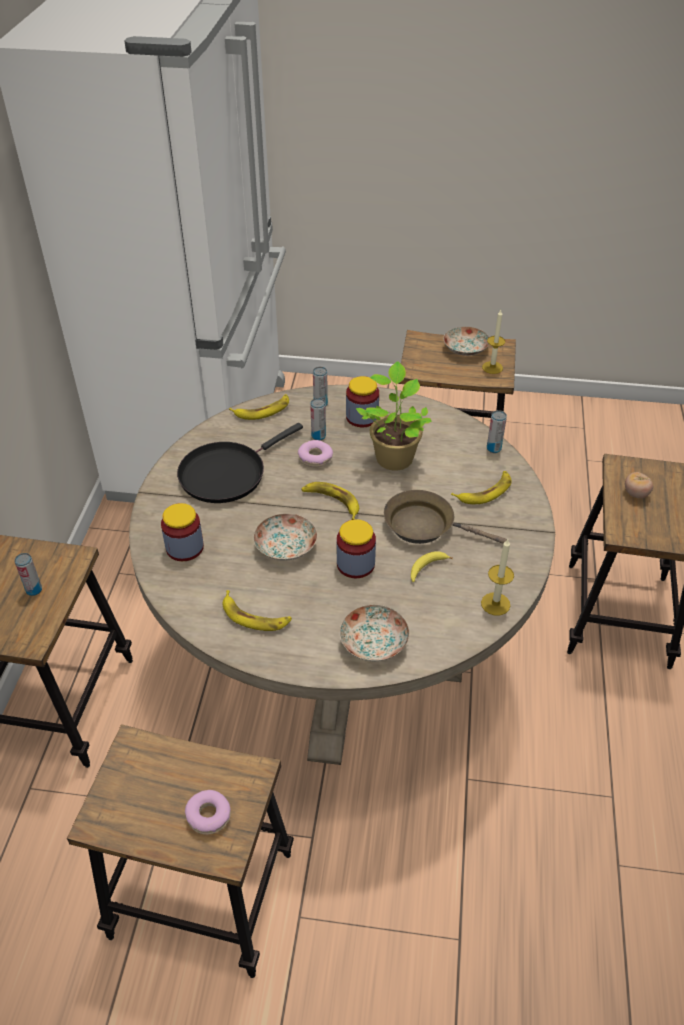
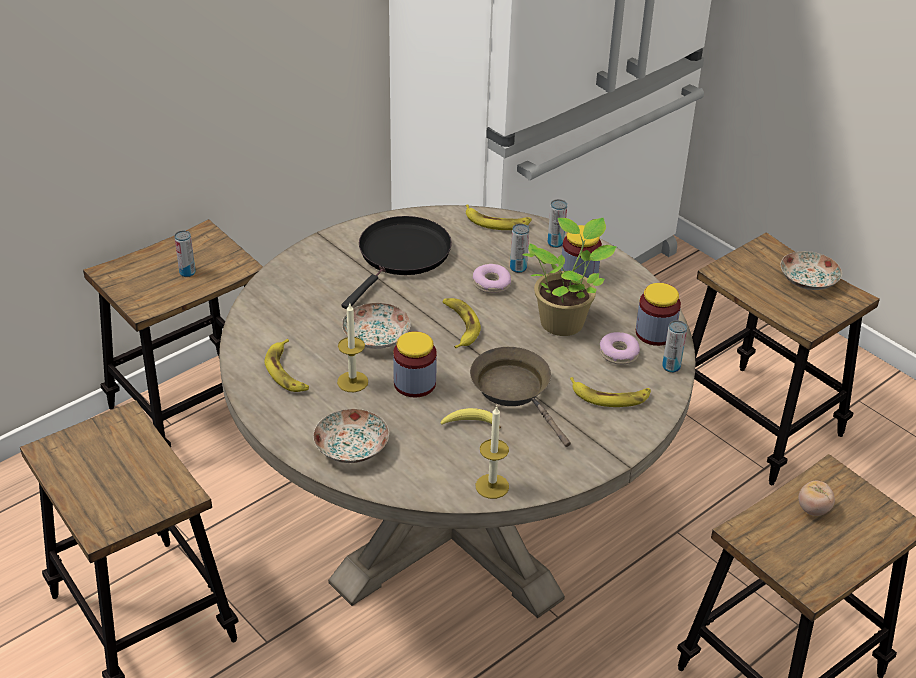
camera: 40 degrees right, 5 degrees down
(184, 548) = (299, 292): jar -> jar (655, 333)
(208, 815) = (119, 499): donut -> donut (618, 353)
(227, 473) = (401, 256): black frying pan -> black frying pan turned 120 degrees clockwise
(492, 367) = (813, 311): candle -> candle (352, 382)

